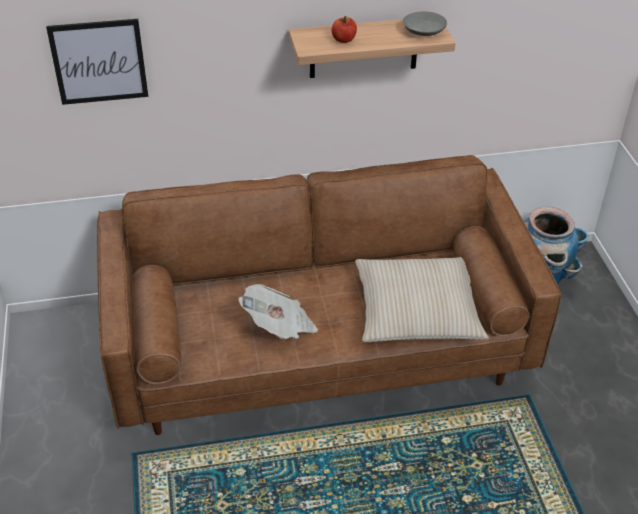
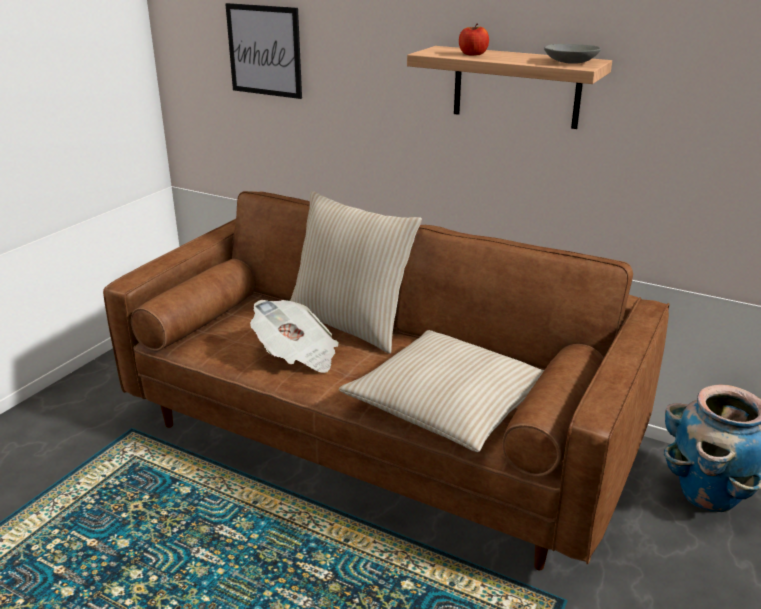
camera: 40 degrees right, 15 degrees down
(277, 278) = (350, 324): none -> beige pillow

